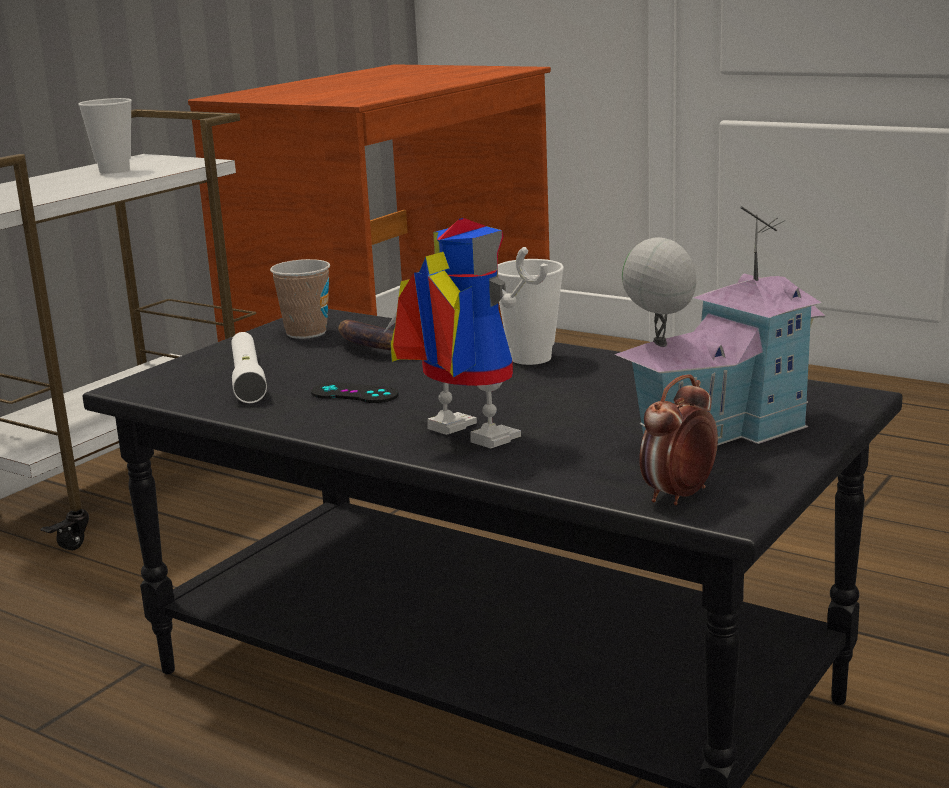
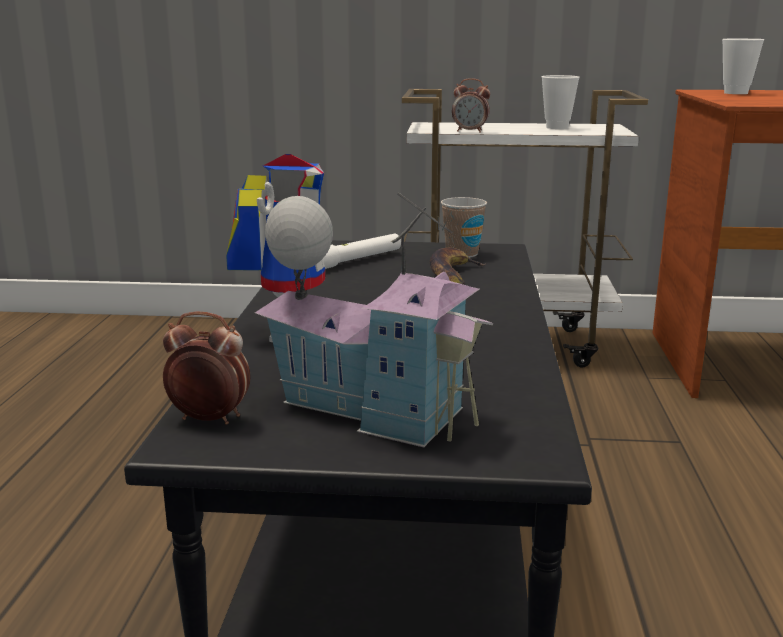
camera: 60 degrees right, 0 degrees up
(53, 196) = (470, 131): none -> alarm clock
(354, 394) = (352, 288): black game controller -> none
(531, 358) = (488, 317): cup -> cup (736, 93)

